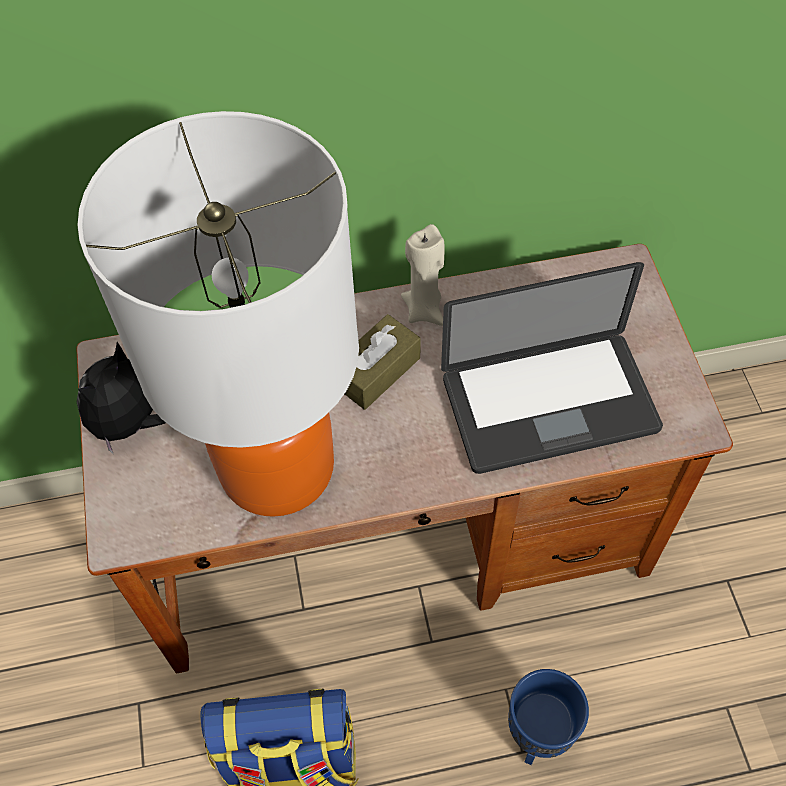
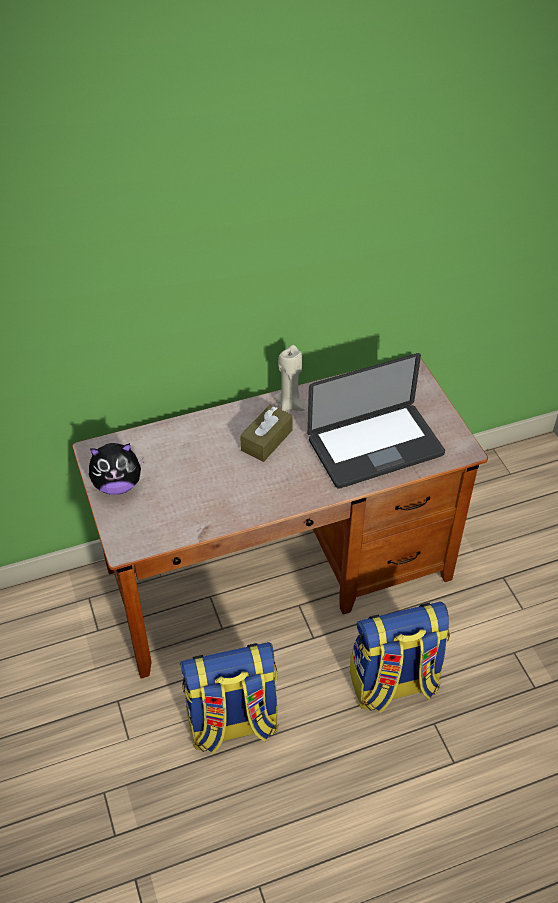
camera: 10 degrees left, 10 degrees down
(131, 424) = (118, 485): plush toy -> plush toy turned 120 degrees counterclockwise
(276, 467) = (214, 498): table lamp -> none
(537, 734) = (393, 684): blue planter -> backpack

